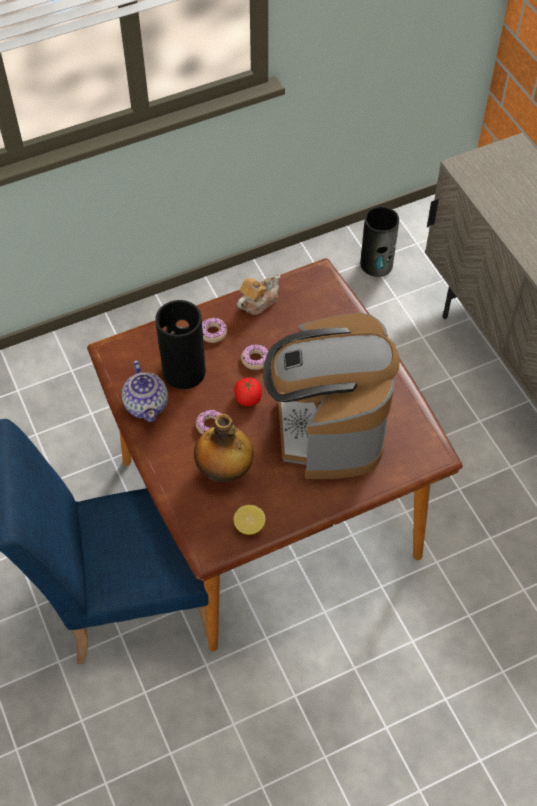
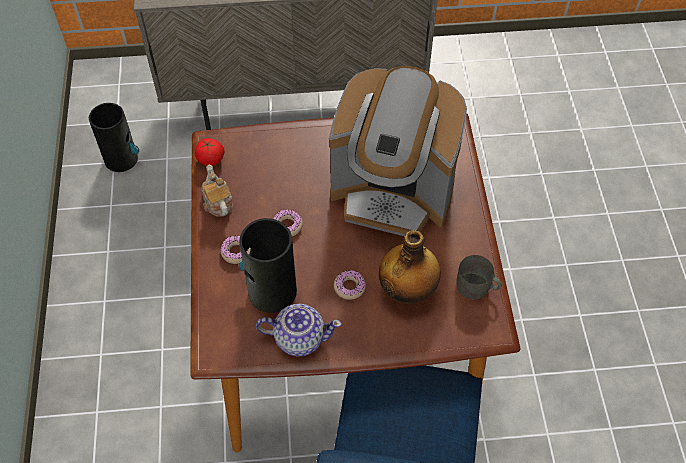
camera: 70 degrees left, 0 degrees up
(248, 398) = (331, 246): tomato -> tomato (210, 159)
(249, 526) = (477, 288): lemon -> grey mug

